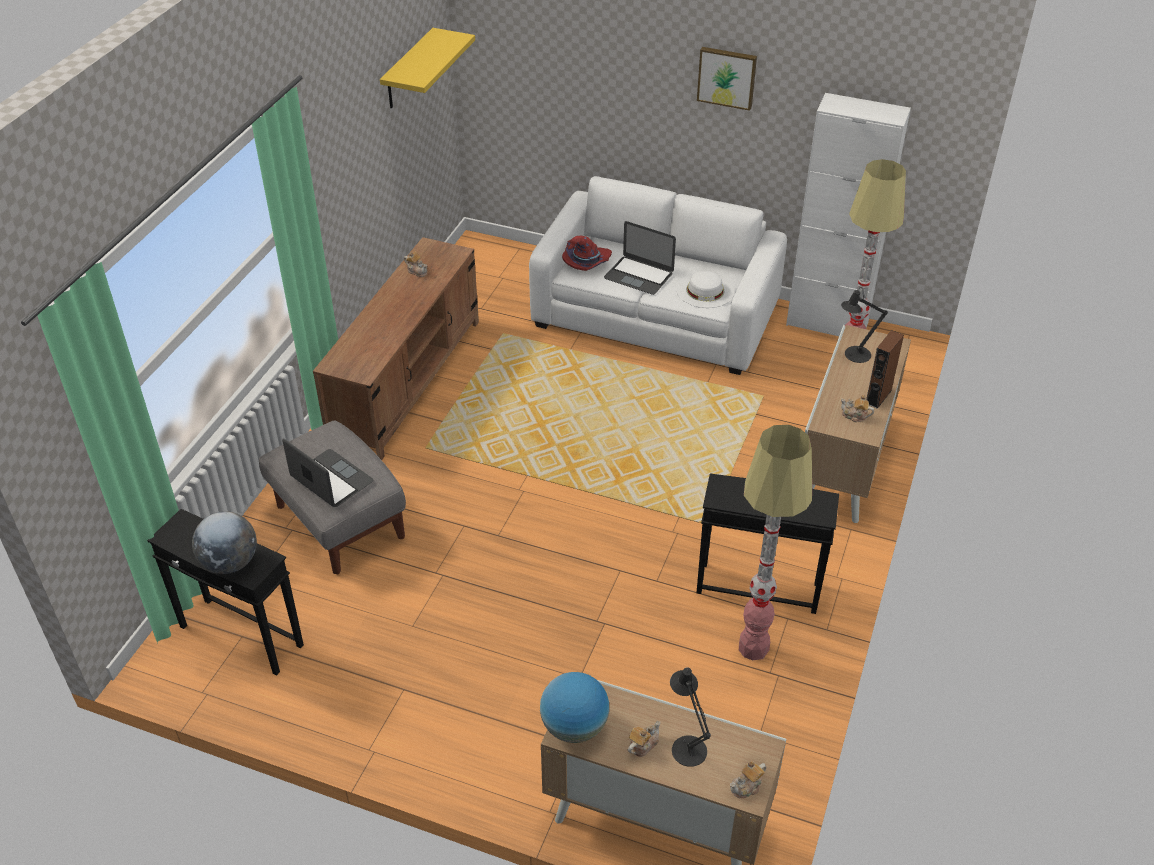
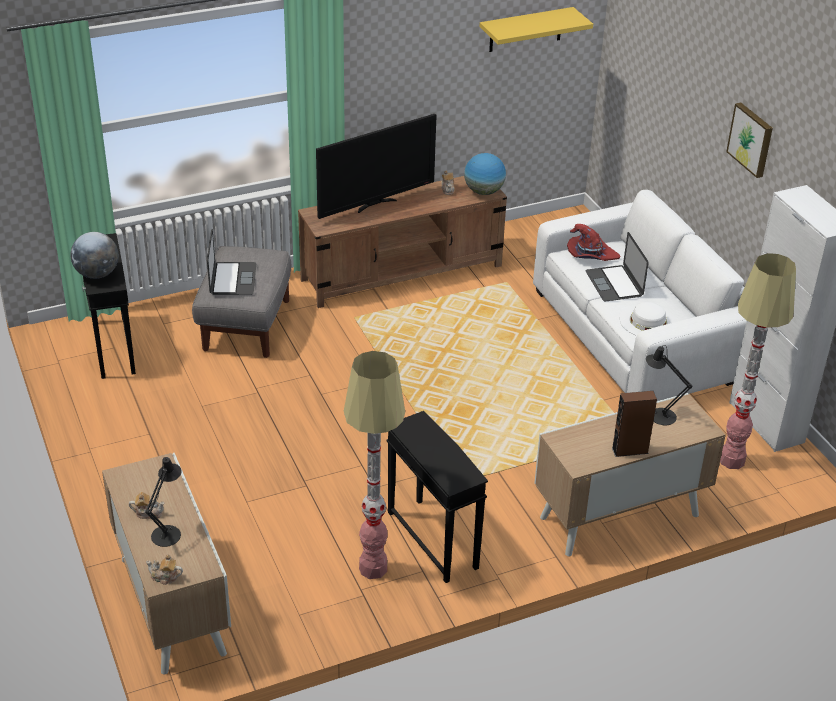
camera: 45 degrees right, 5 degrees down
(376, 322) = (375, 204): none -> television
(574, 727) = (130, 476): globe -> globe (483, 191)
(854, 416) = (589, 449): teapot -> none

